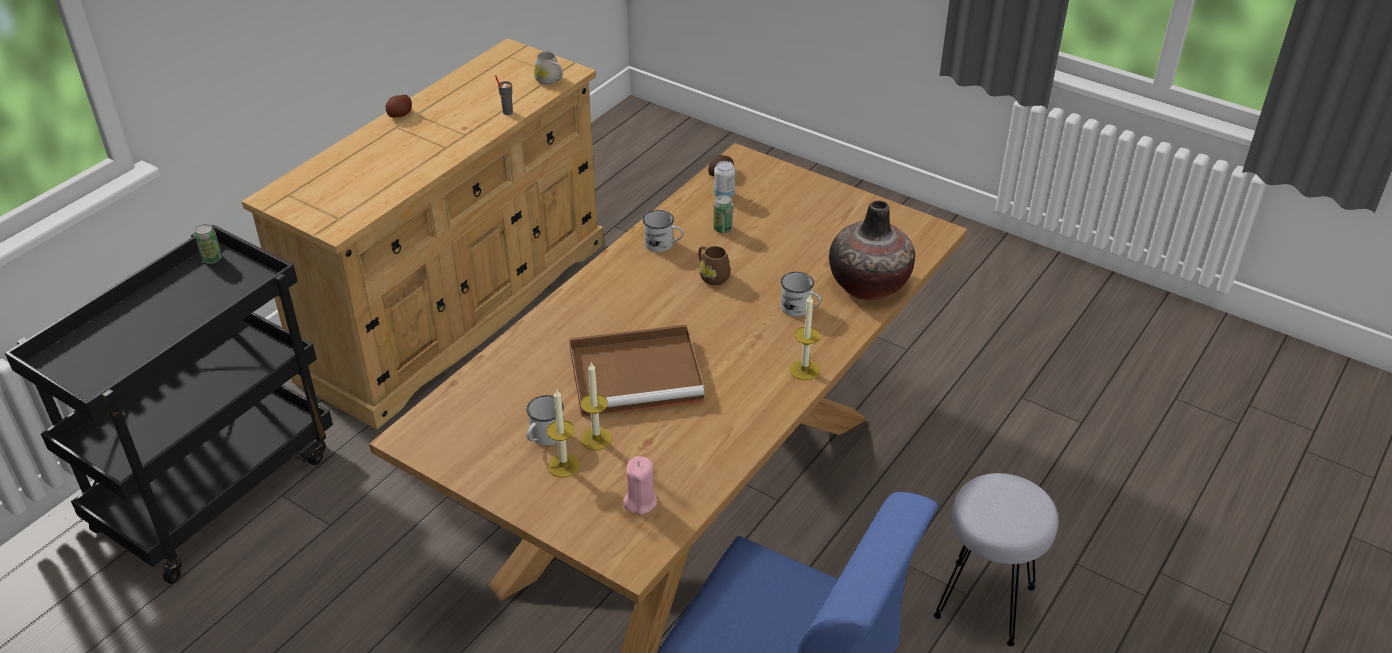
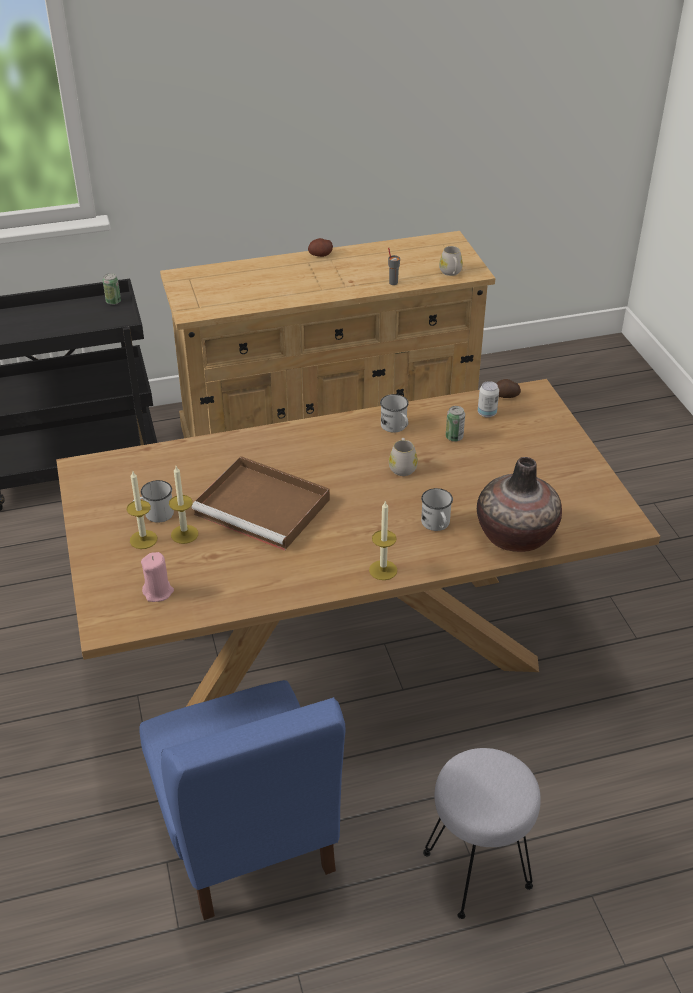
camera: 40 degrees right, 0 degrees up
(712, 276) = (402, 466): brown mug -> white mug

